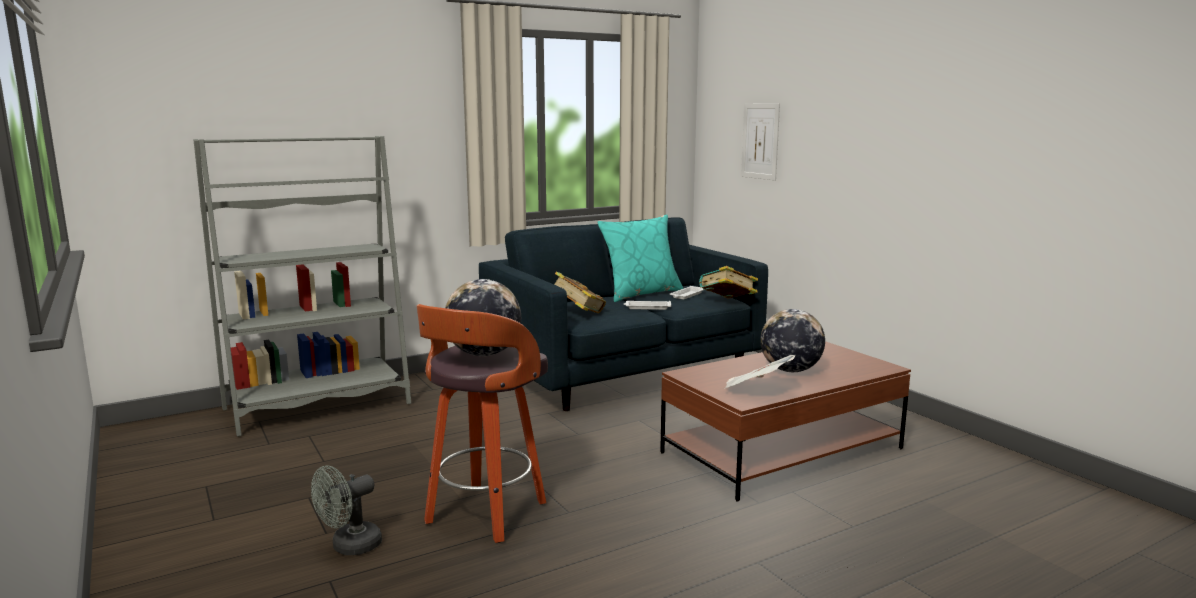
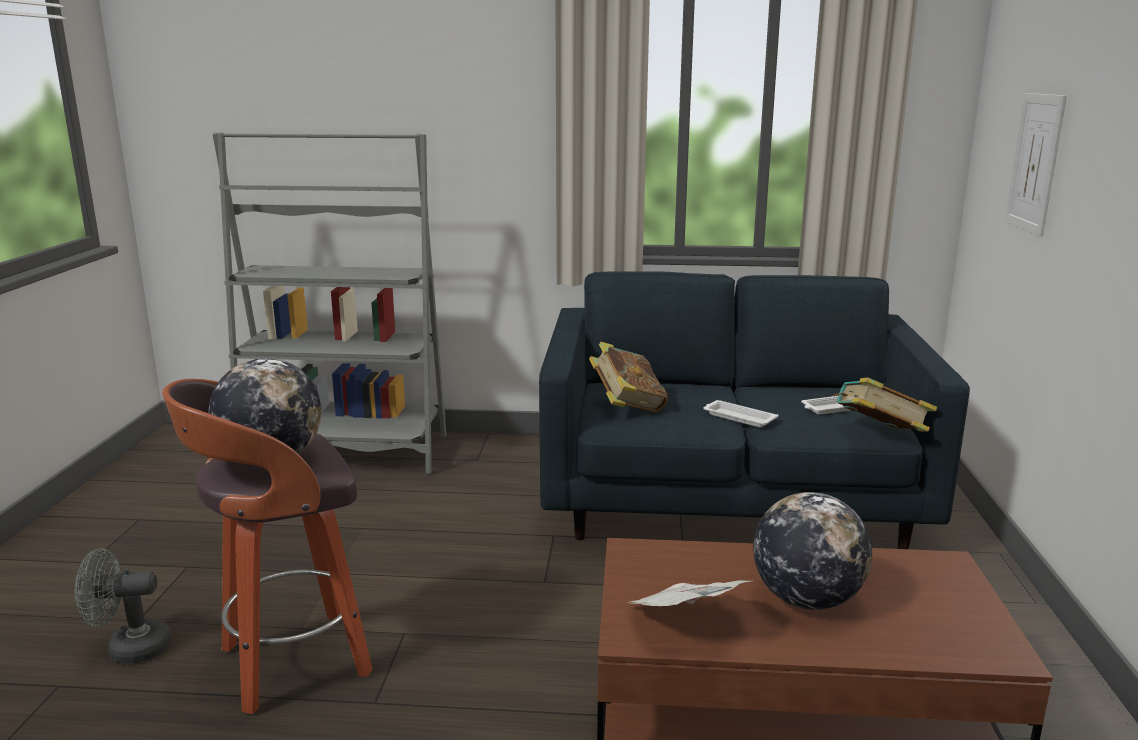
camera: 35 degrees right, 5 degrees up
(641, 293) = (772, 390): turquoise pillow -> none

